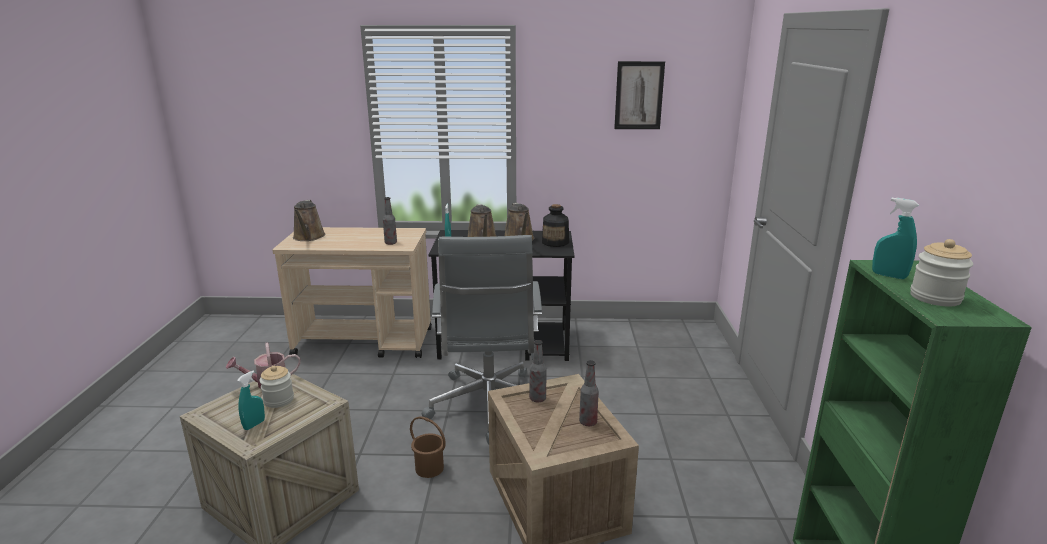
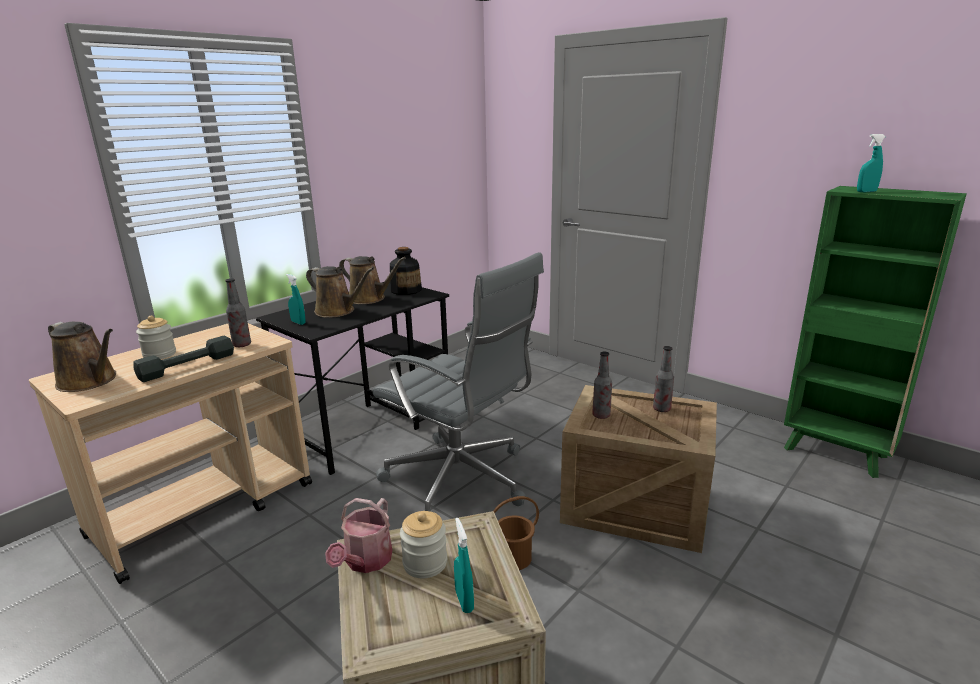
camera: 50 degrees left, 0 degrees up
(348, 245) = (187, 366): none -> grey dumbbell
(639, 95) = (415, 124): picture -> none
(935, 298) = (912, 193): jar -> jar (159, 354)

